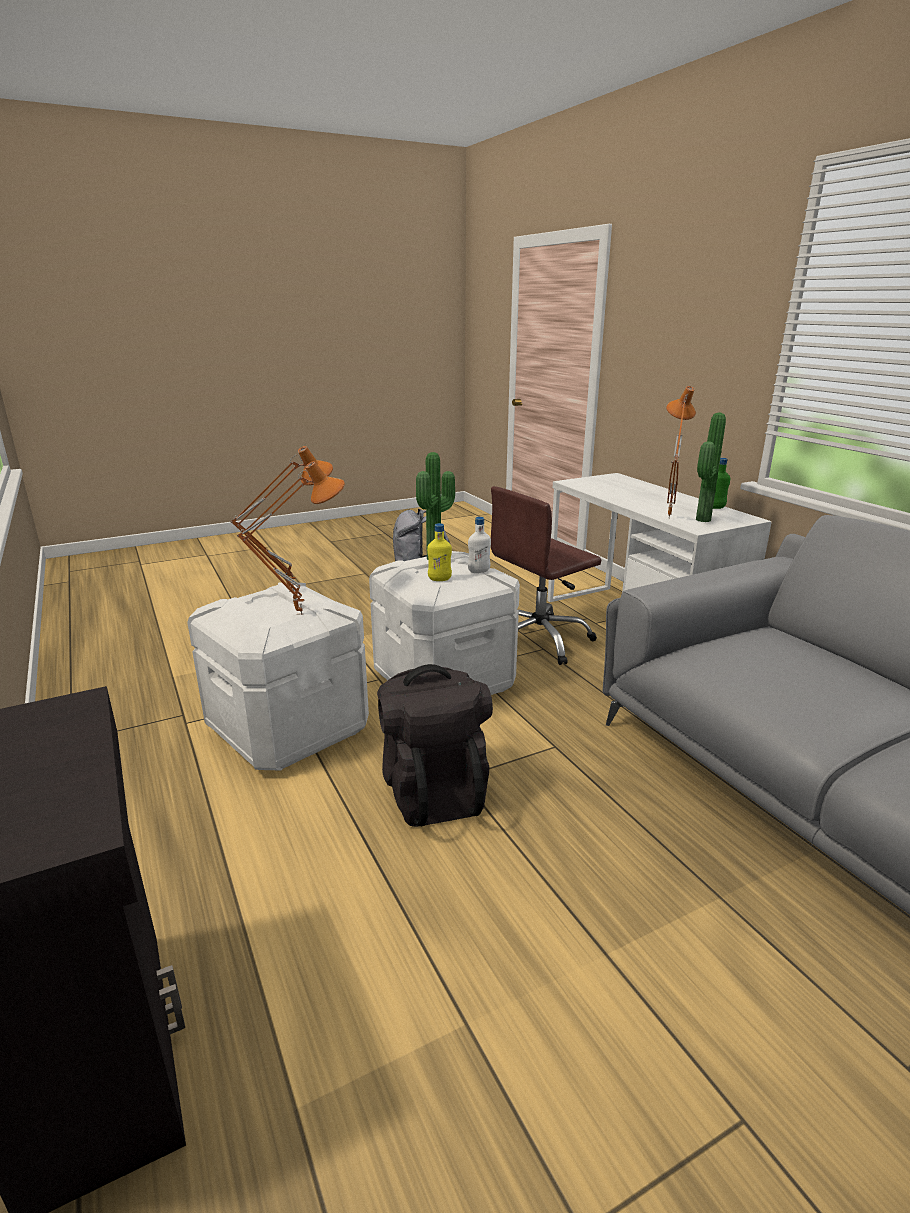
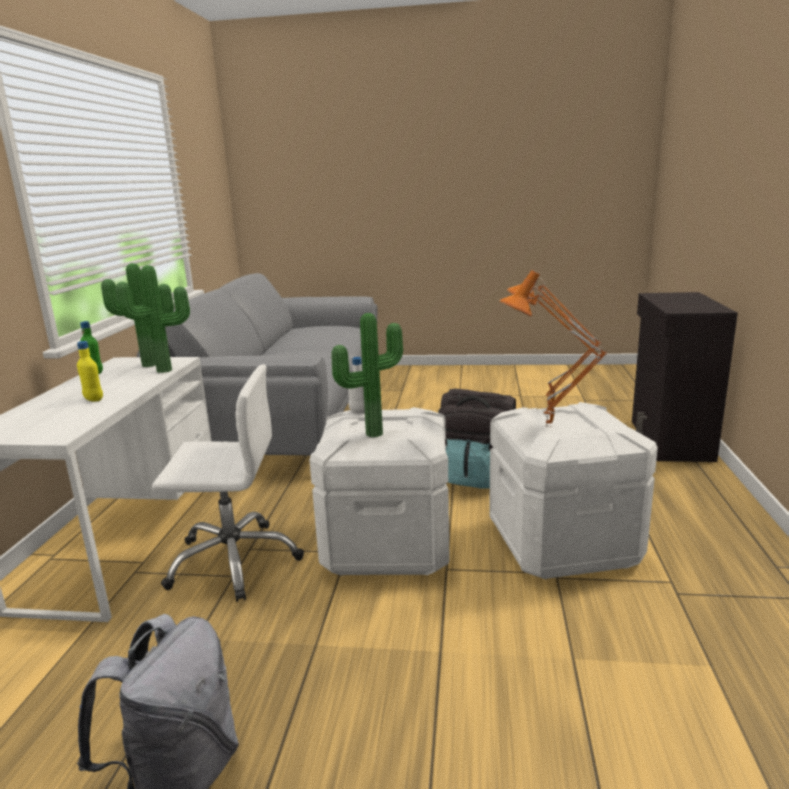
camera: 145 degrees left, 5 degrees down
(439, 579) = (404, 411): yellow bottle -> yellow bottle (93, 399)
(539, 640) = (234, 561): brown office chair -> white office chair
(666, 518) = (165, 371): orange table lamp -> potted plant

